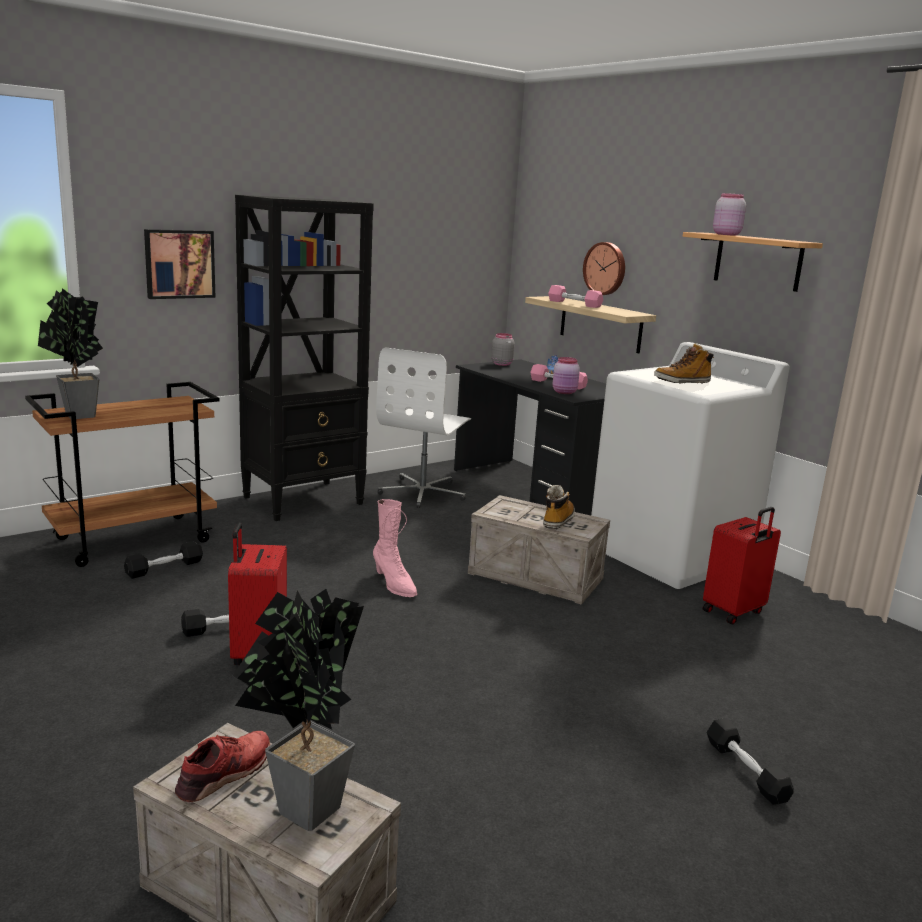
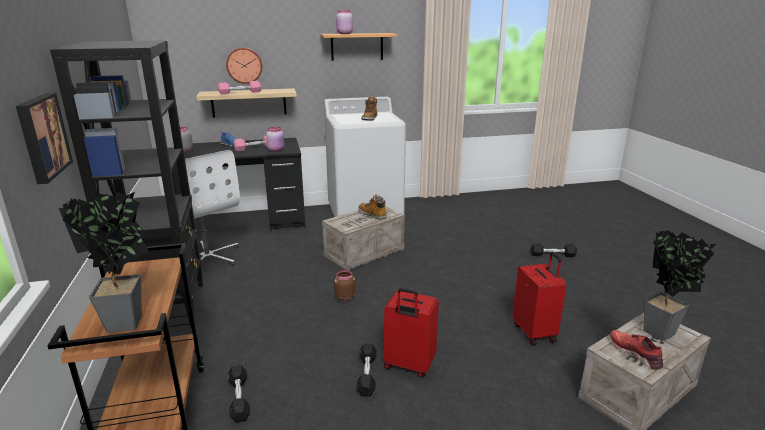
camera: 65 degrees left, 5 degrees up
(394, 584) = (344, 297): pink boot -> brown jar
(734, 612) = (431, 218): red suitcase -> red suitcase (535, 332)

